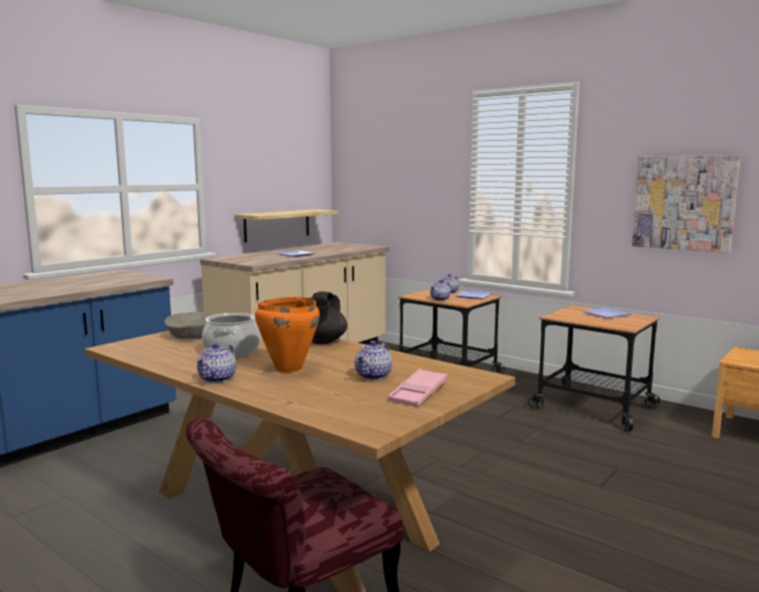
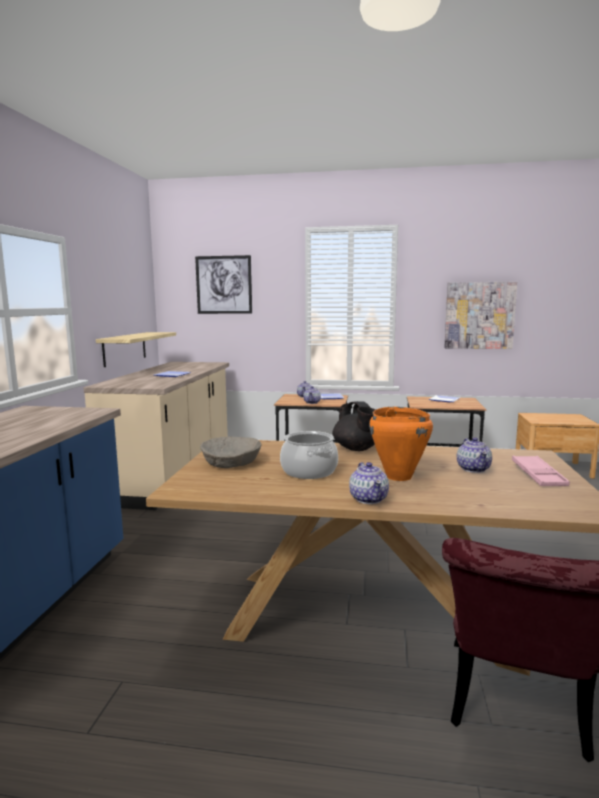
camera: 30 degrees left, 0 degrees up
(391, 159) = (224, 285): none -> picture

